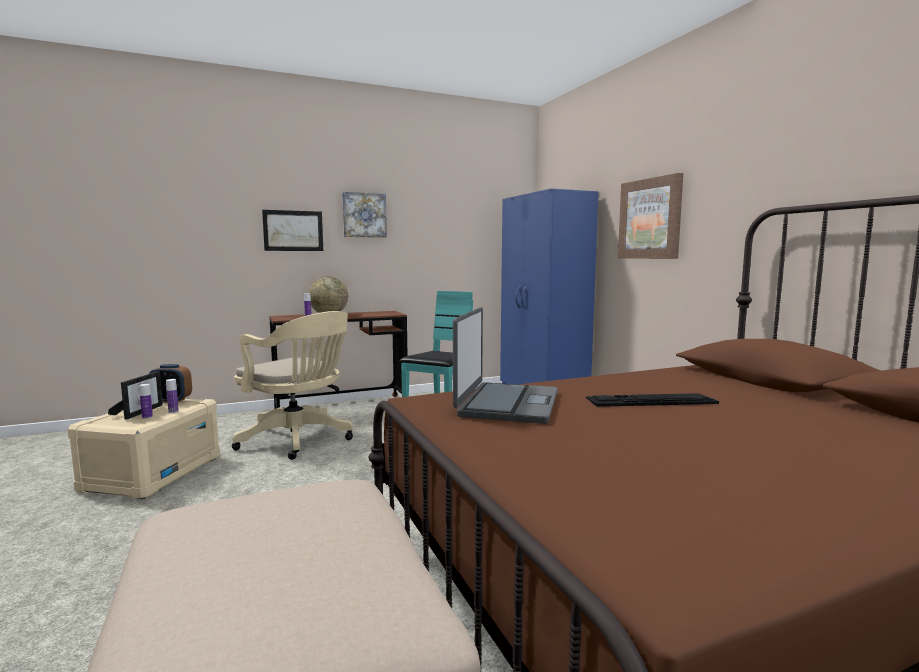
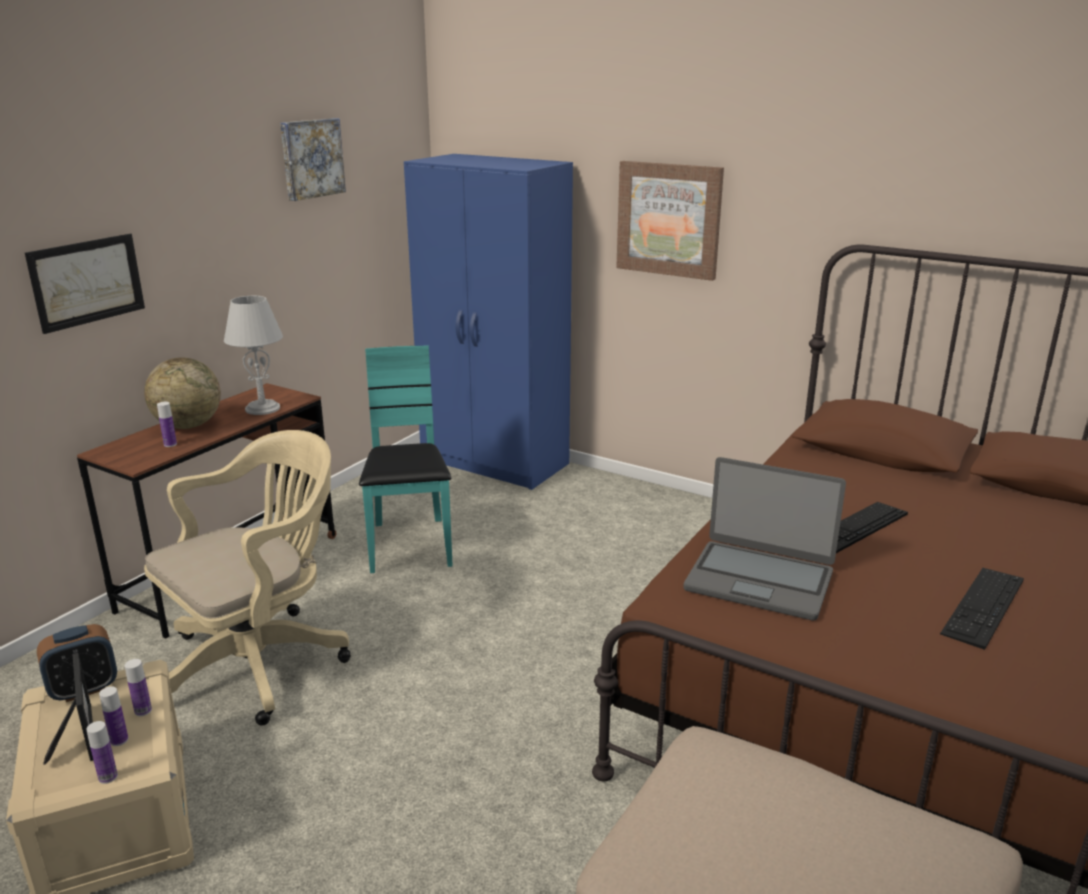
camera: 35 degrees left, 15 degrees up
(118, 425) = (108, 777): none -> bottle
(299, 440) = (261, 661): beige office chair -> beige office chair turned 45 degrees counterclockwise
(364, 215) = (199, 225): picture -> picture (311, 158)
(372, 314) = (263, 408): none -> grey table lamp
(507, 404) = (759, 580): laptop -> laptop turned 135 degrees clockwise
(688, 454) = (983, 606): none -> keyboard

